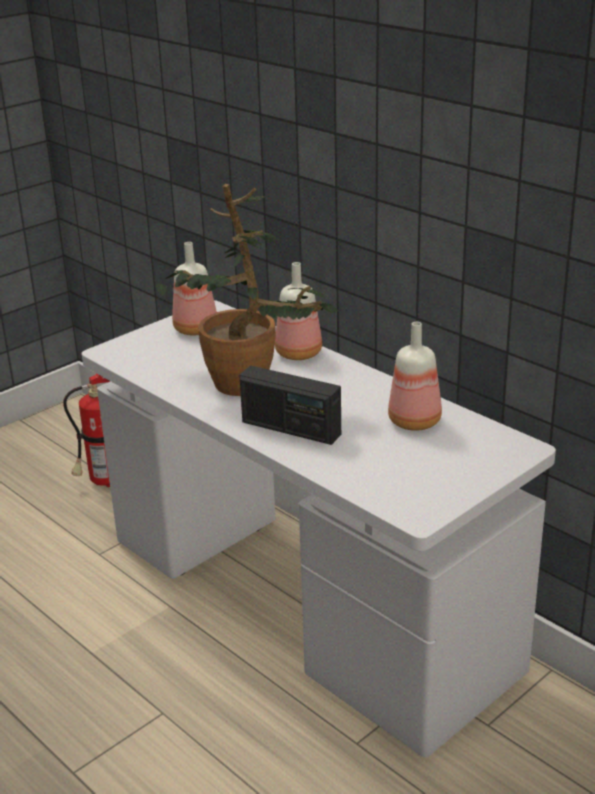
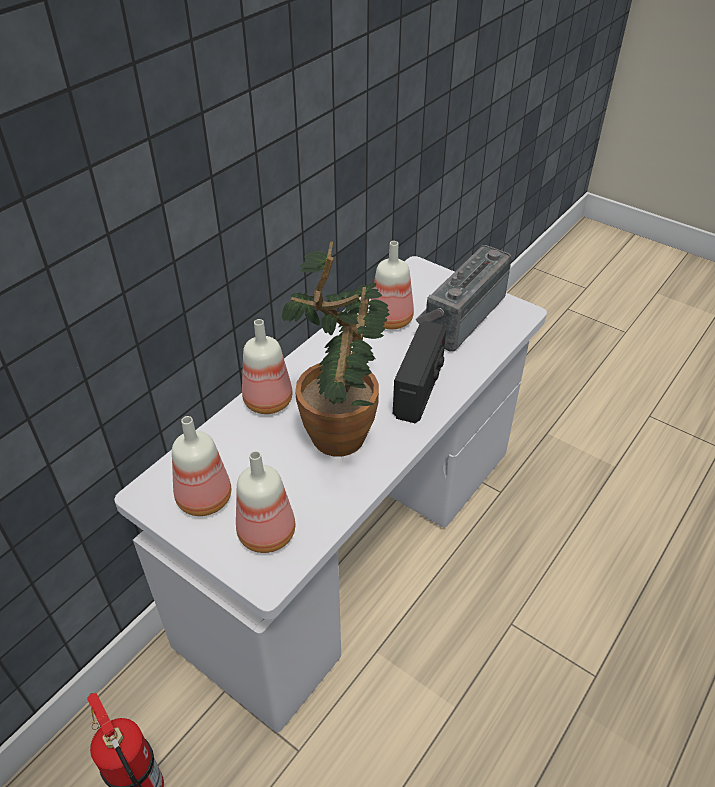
camera: 100 degrees left, 15 degrees up
(149, 352) = (268, 532): none -> bottle
(415, 467) = (460, 316): none -> radio

